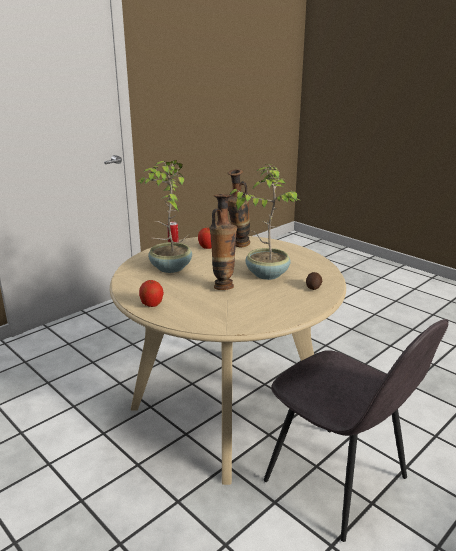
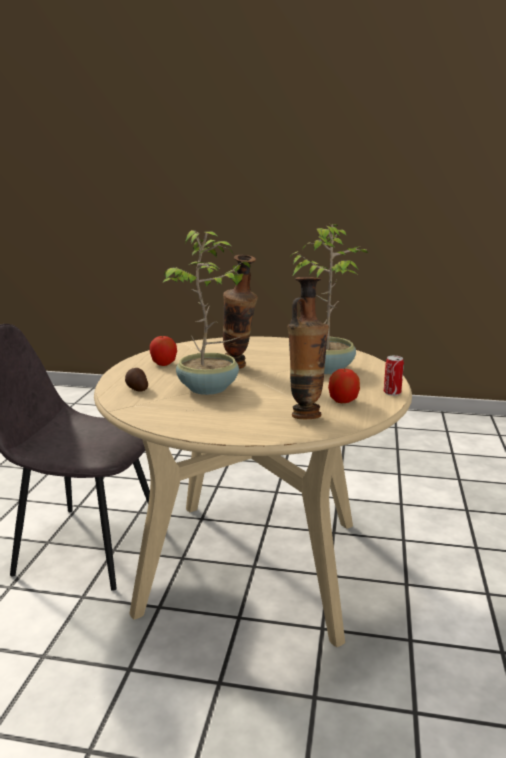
camera: 145 degrees right, 5 degrees down
(152, 304) = (274, 343): apple -> apple (163, 363)

